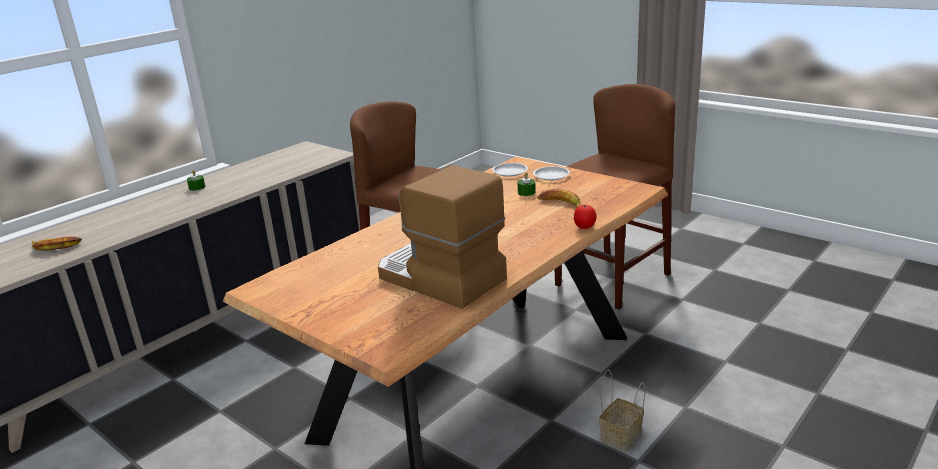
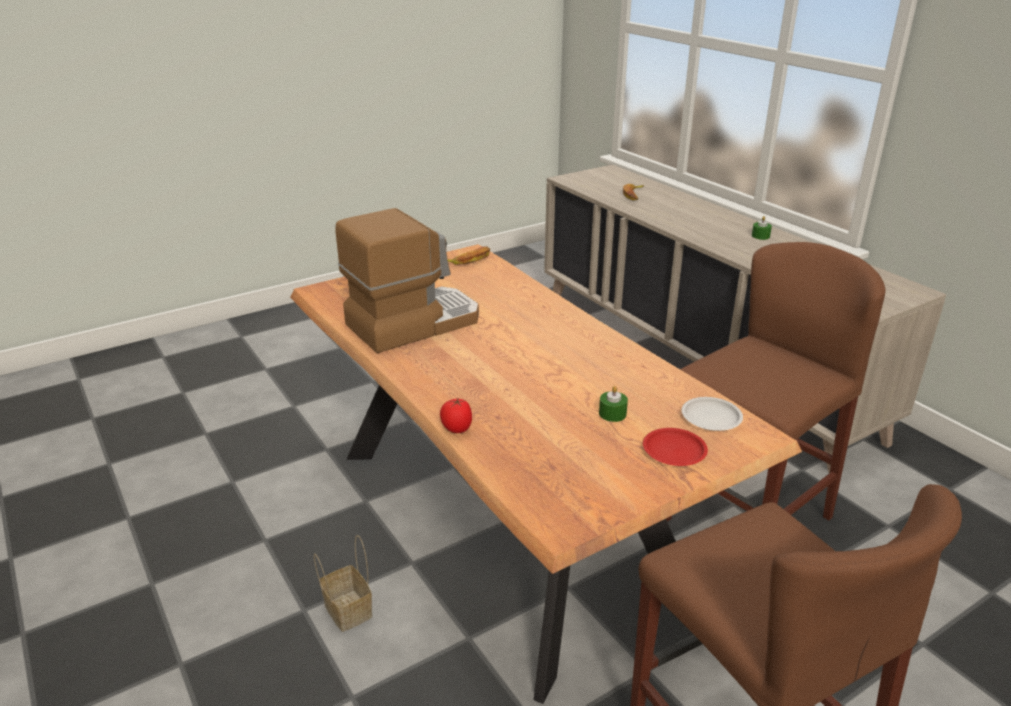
camera: 105 degrees right, 5 degrees up
(551, 176) = (673, 451): white plate -> red plate
(560, 204) = (550, 430): banana -> banana (468, 259)

